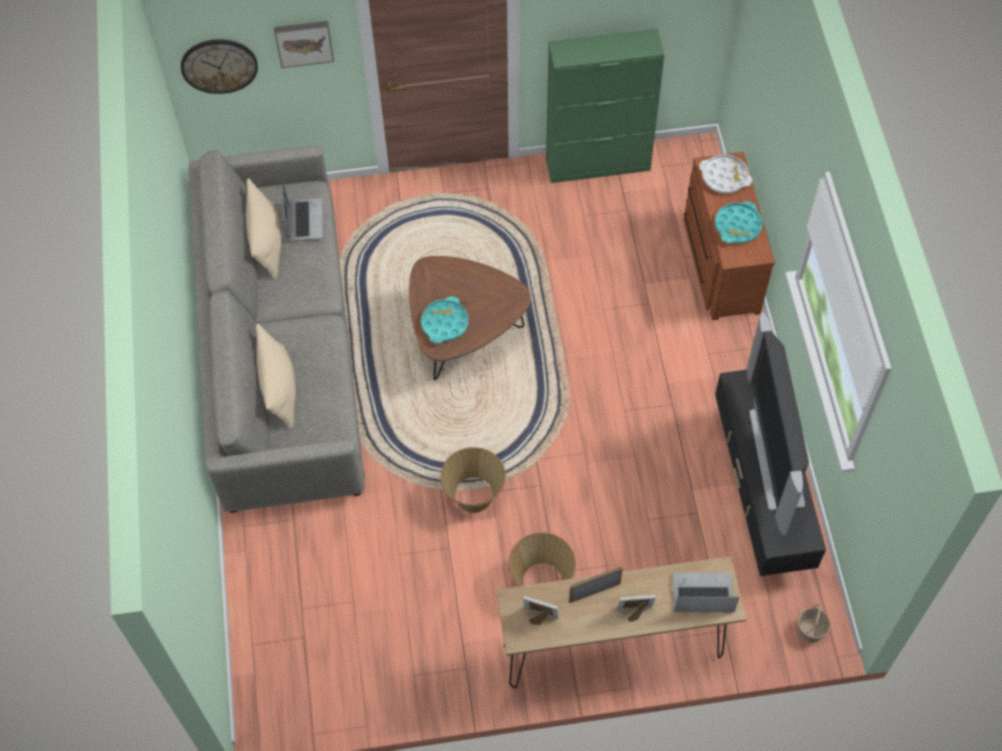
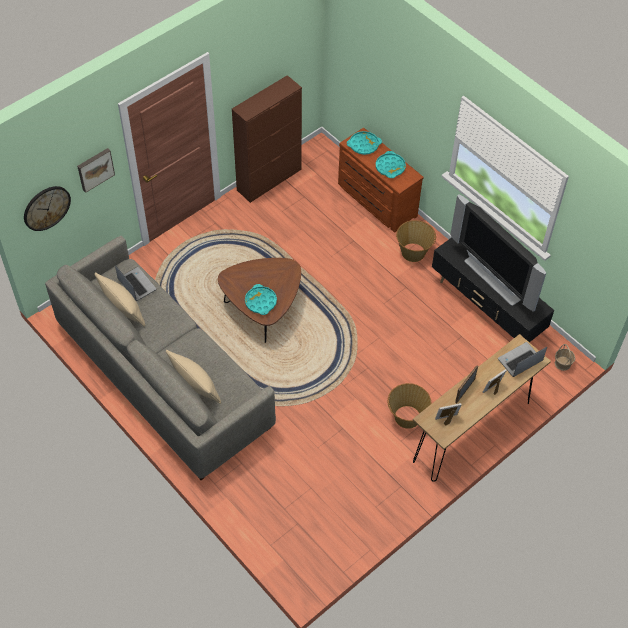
camera: 35 degrees left, 5 degrees down
(474, 495) = (335, 393): basket -> basket (413, 252)
(598, 164) = (269, 179): green cabinet -> brown cabinet
(724, 177) = (364, 145): white tray -> turquoise tray

